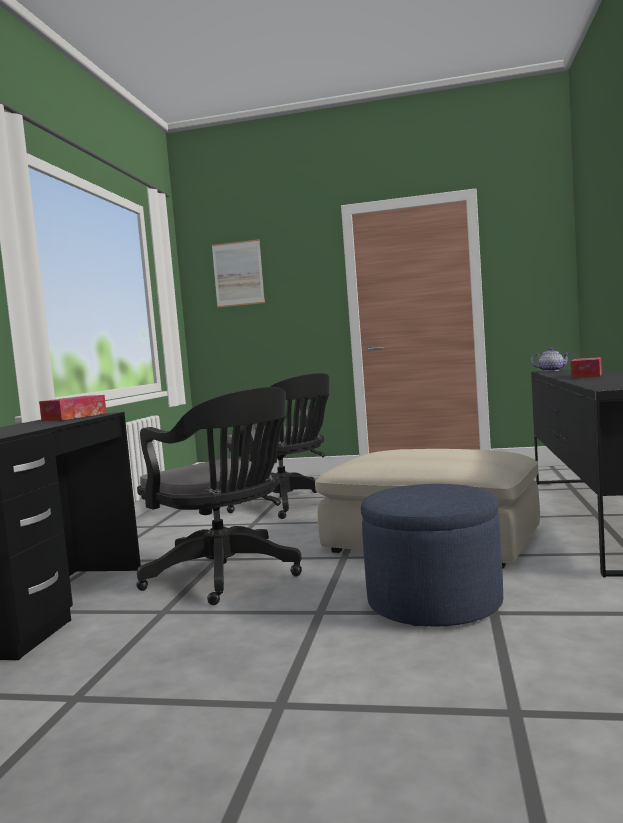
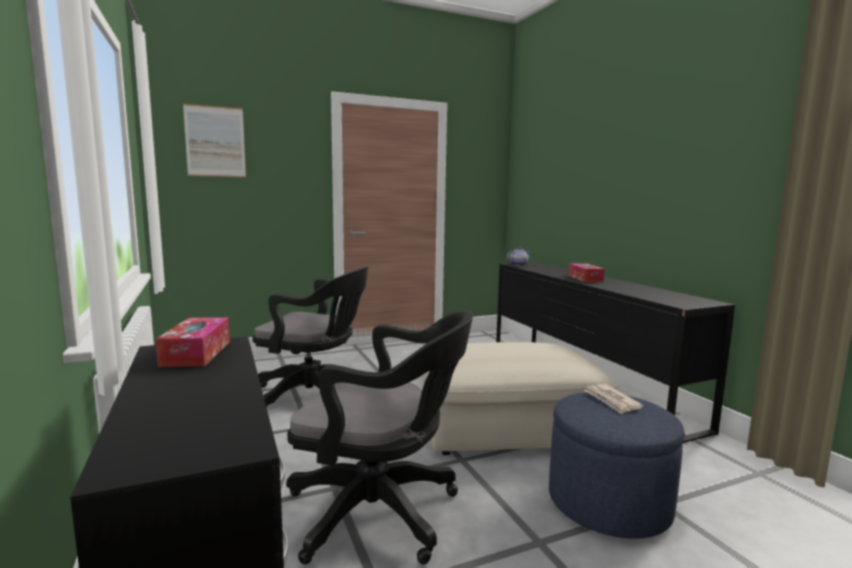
camera: 35 degrees left, 5 degrees up
(442, 488) = (612, 401): none -> newspaper

